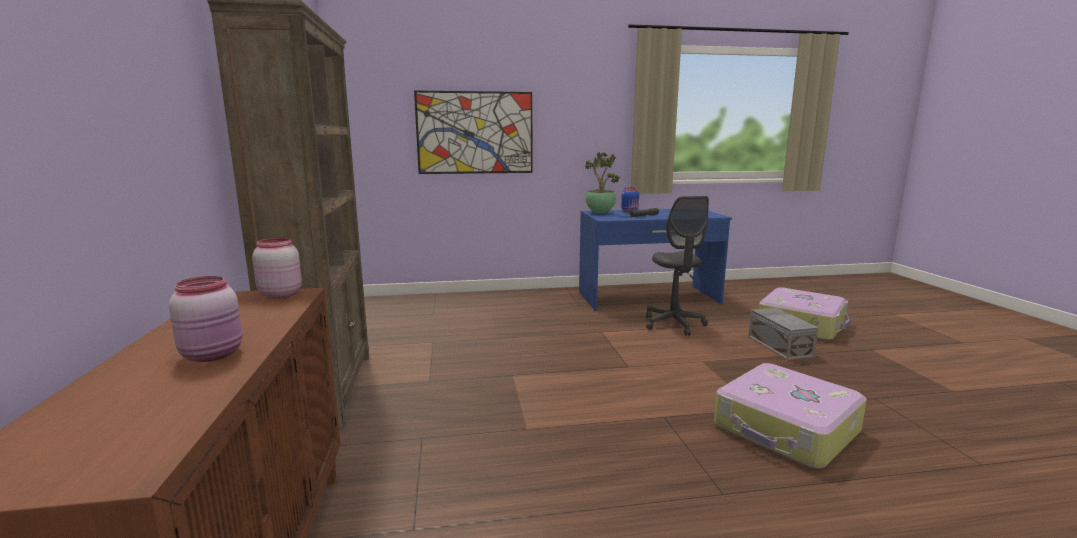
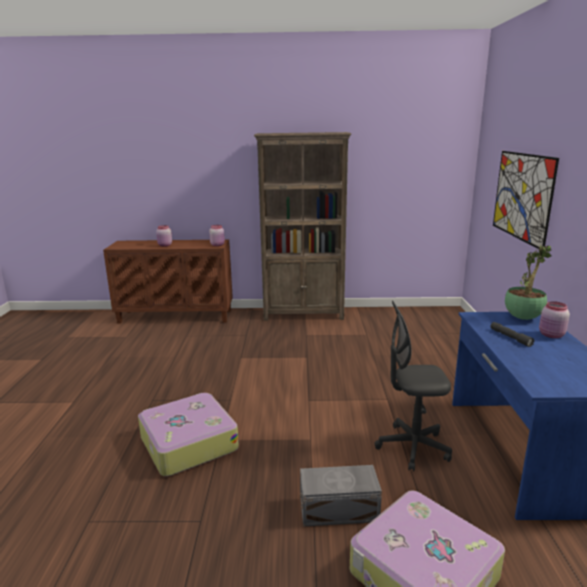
camera: 100 degrees right, 5 degrees up
(630, 211) = (551, 335): blue jar -> pink jar

